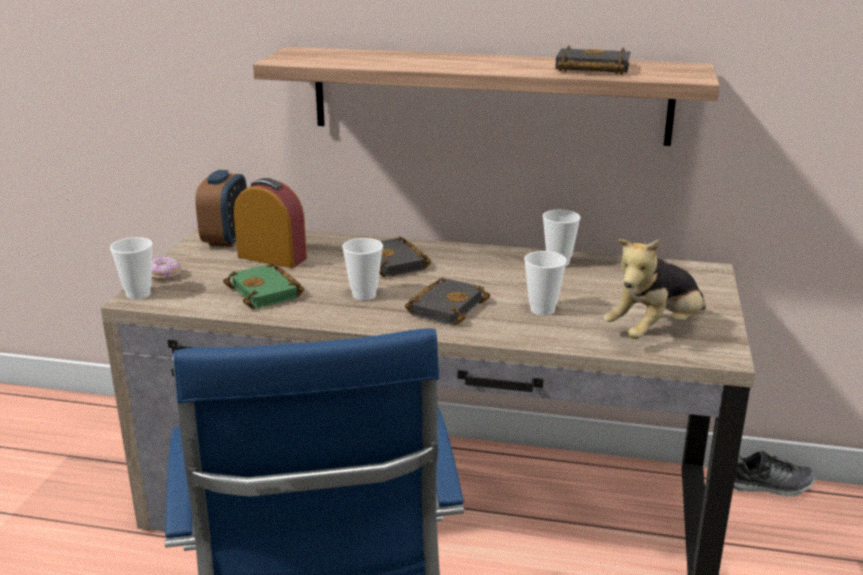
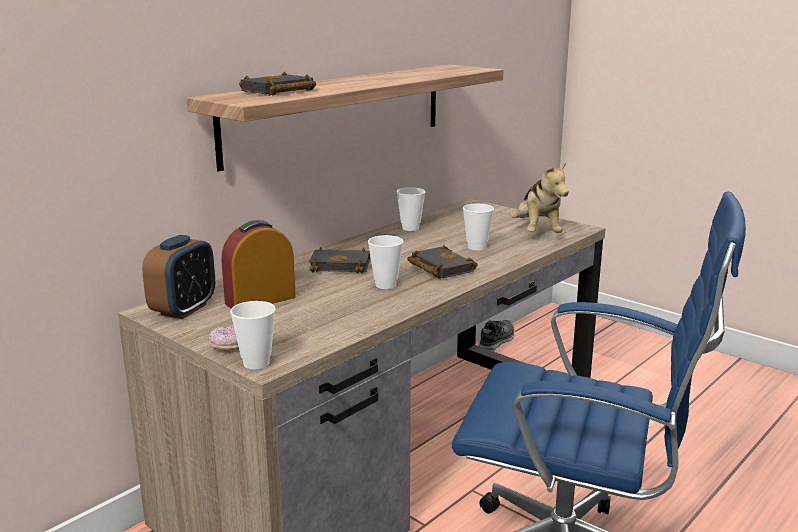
camera: 60 degrees left, 5 degrees down
(226, 239) = (184, 309): alarm clock -> alarm clock turned 75 degrees clockwise
(267, 292) = (332, 313): green book -> none
(590, 68) = (424, 73): black book -> black book (278, 91)

